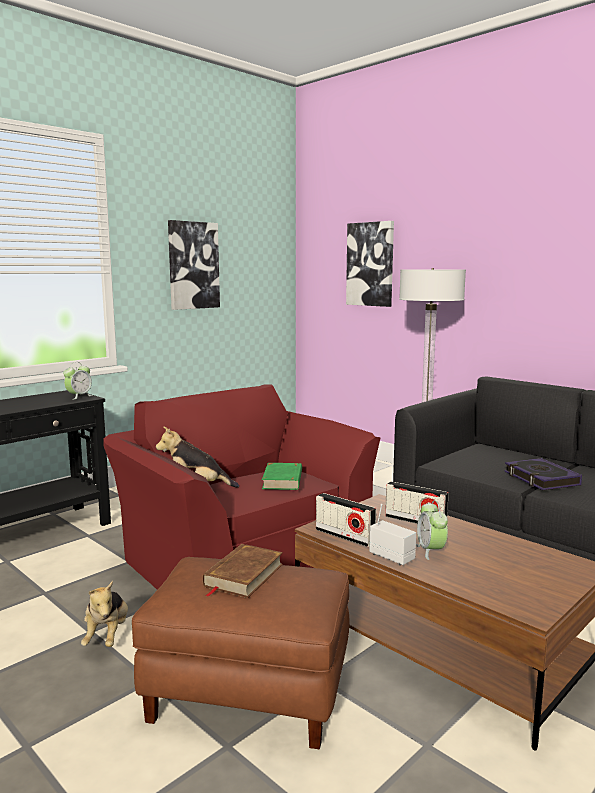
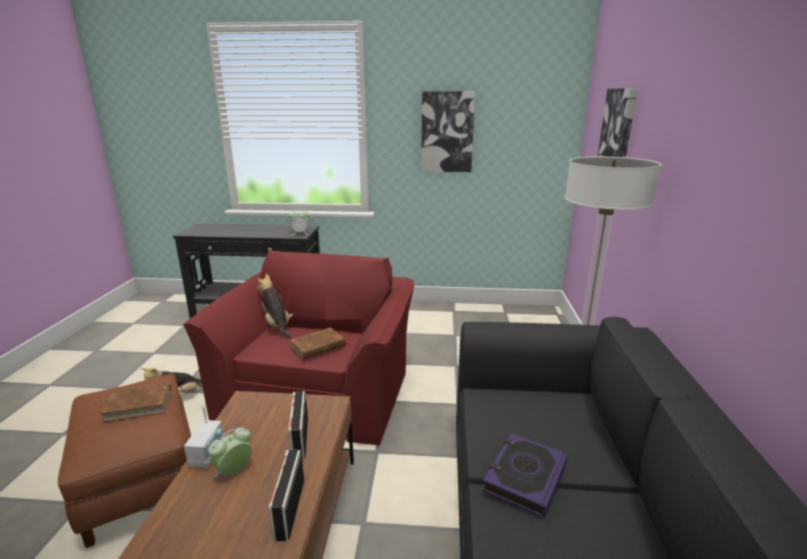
camera: 50 degrees right, 10 degrees up
(283, 480) = (318, 347): green book -> brown book
(344, 536) = (235, 417): radio -> radio (289, 508)

